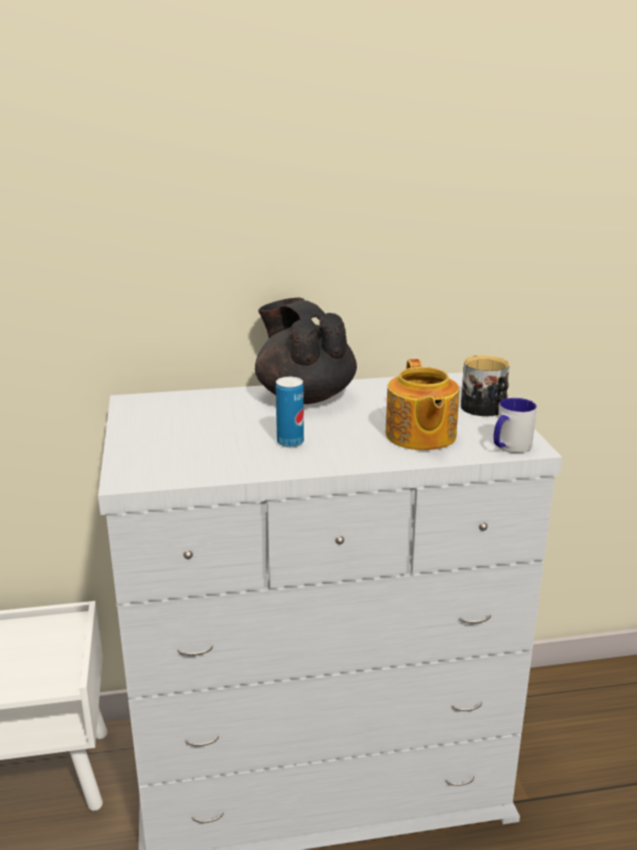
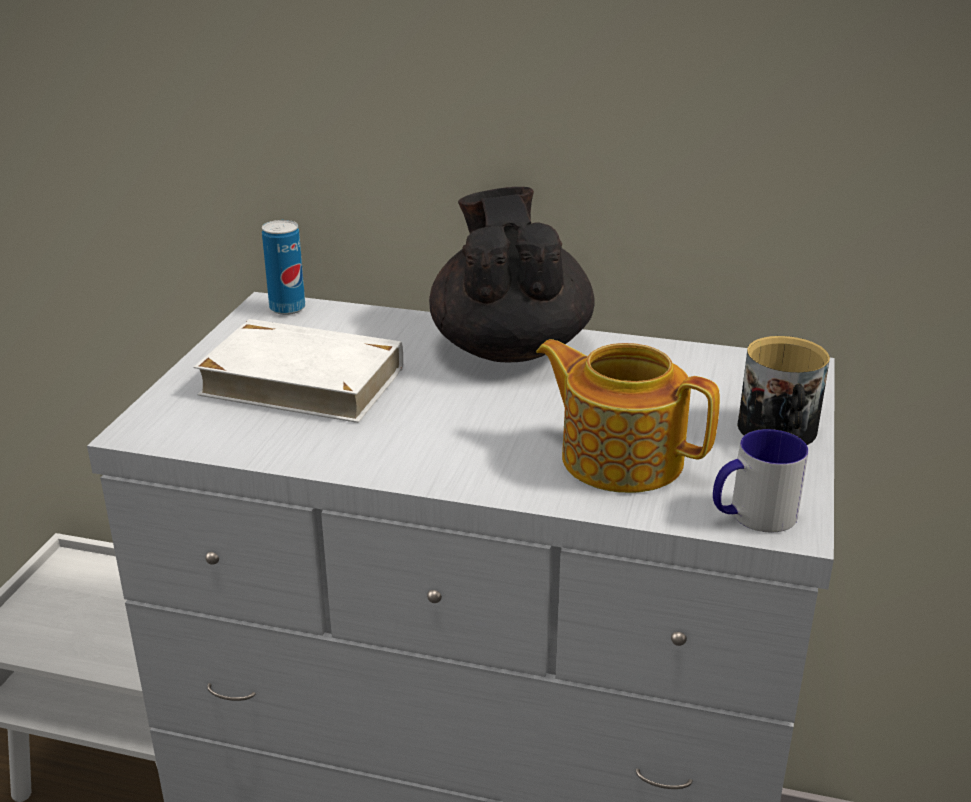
camera: 25 degrees right, 5 degrees up
(199, 435) = (302, 381): none -> white book
(290, 442) = (413, 422): can -> can (287, 308)
(420, 436) = (620, 458): teapot -> teapot turned 105 degrees clockwise

